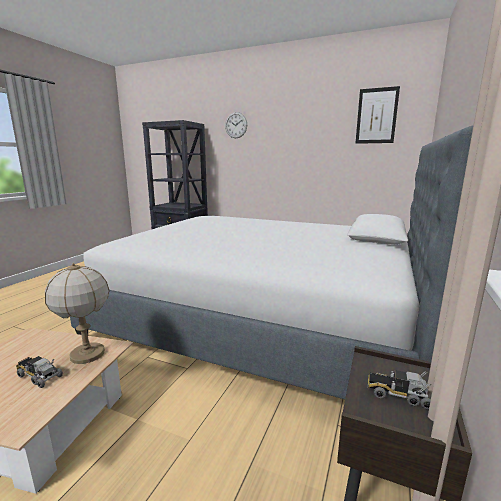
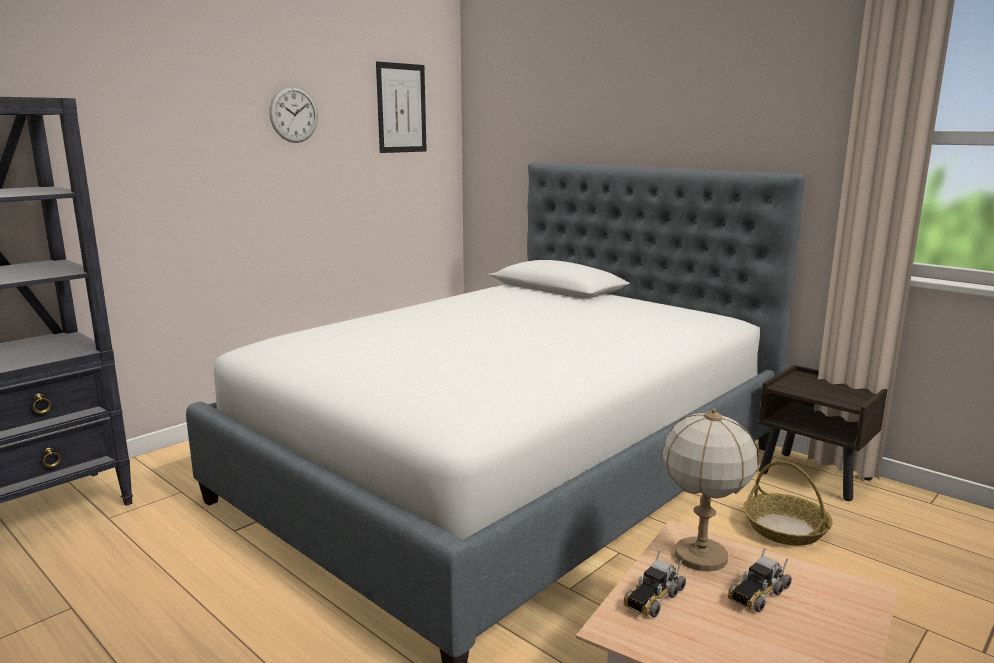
camera: 70 degrees left, 0 degrees up
(236, 125) = (137, 109): wall clock -> wall clock (293, 114)
(251, 453) = (785, 529): none -> basket
(398, 394) = (830, 389): toy truck -> toy truck (653, 598)

